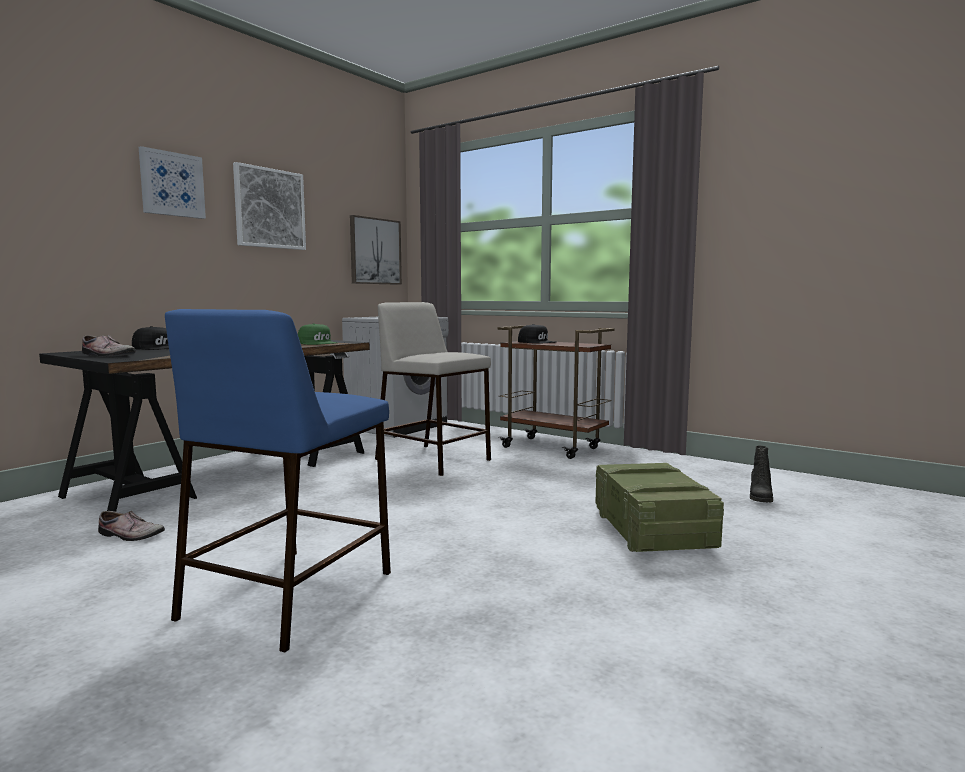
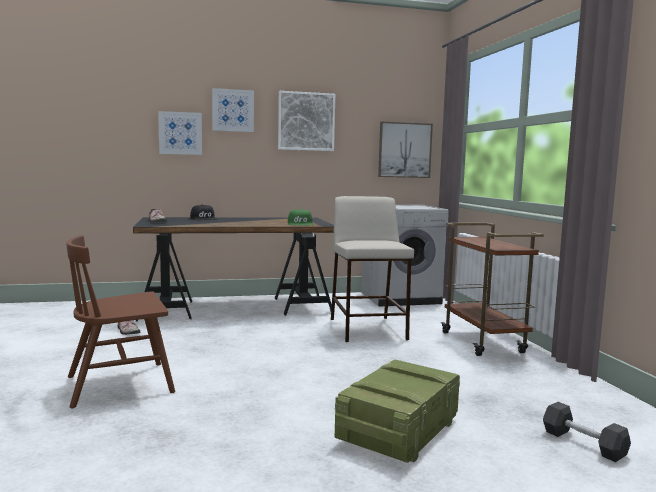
camera: 40 degrees right, 0 degrees up
(92, 213) = (180, 133): none -> picture
(290, 593) = (121, 384): blue stool -> brown chair
(537, 342) = (480, 240): black cap -> none
(759, 497) = (583, 444): black boot -> grey dumbbell

